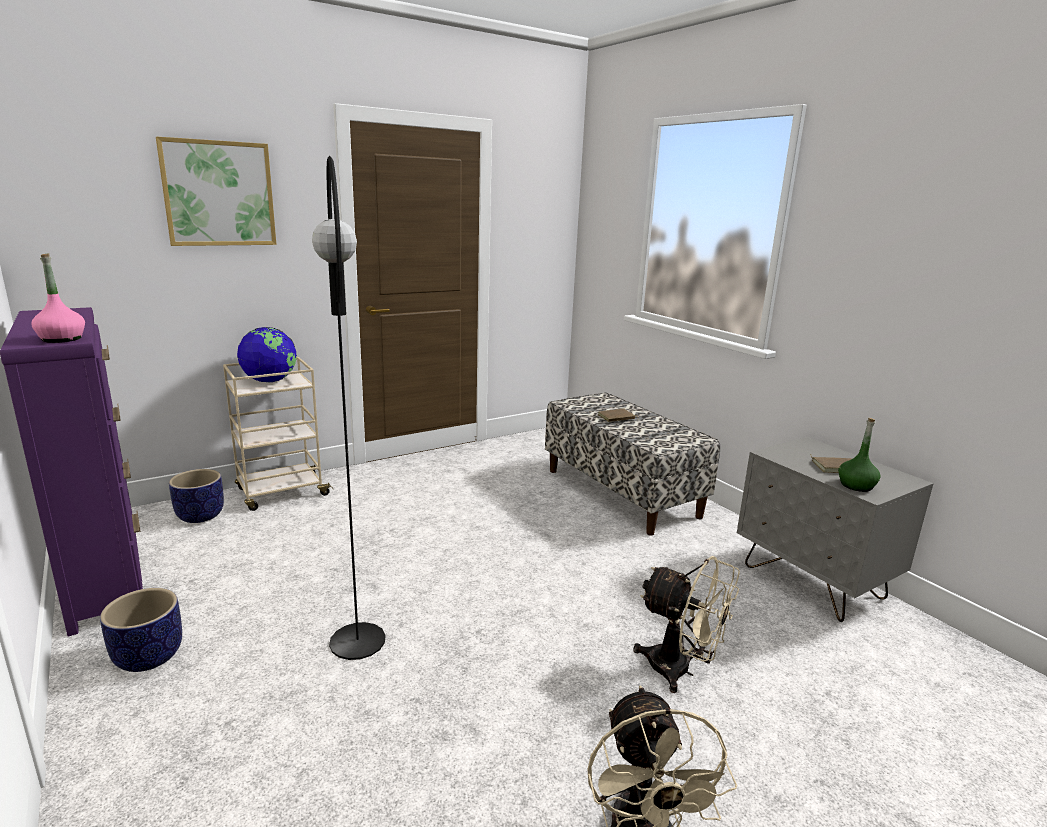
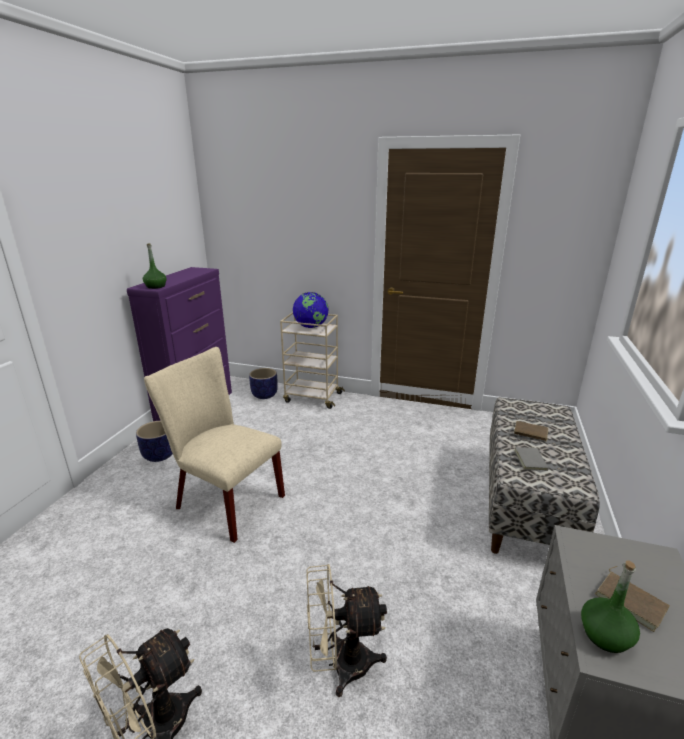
camera: 50 degrees right, 5 degrees up
(61, 339) = (155, 286): pink bottle -> green bottle
(219, 193) = (301, 204): picture -> none
(357, 641) = (224, 500): black floor lamp -> beige chair
(649, 434) = (532, 461): none -> grey book
(680, 670) = (340, 664): beige fan -> beige fan turned 90 degrees clockwise

